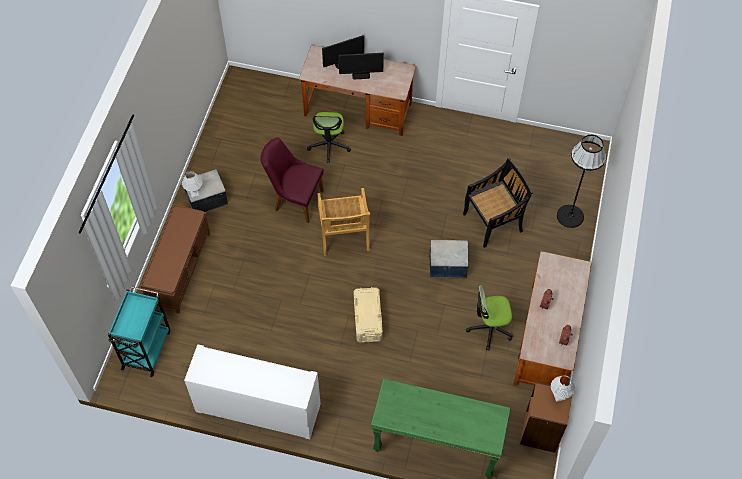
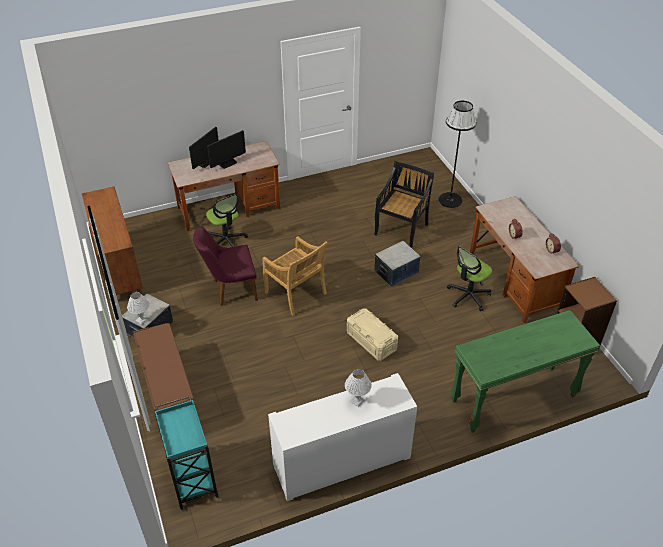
camera: 35 degrees left, 15 degrees down
(223, 123) = (118, 268): none -> brown cabinet
(559, 396) = (590, 285): white table lamp -> white table lamp (357, 400)

